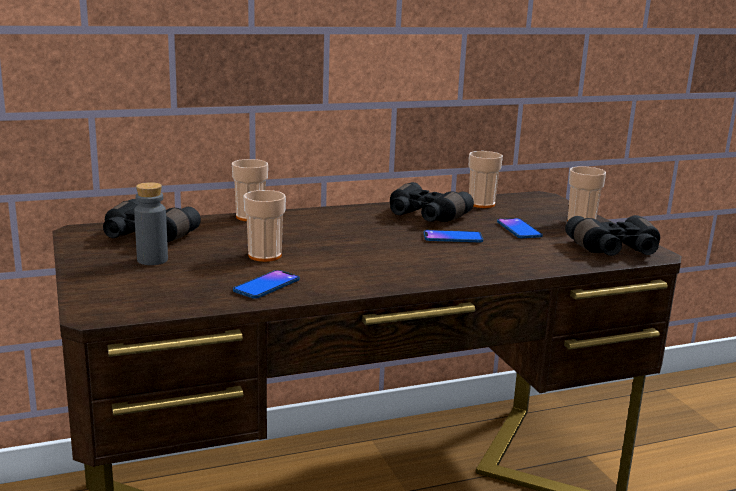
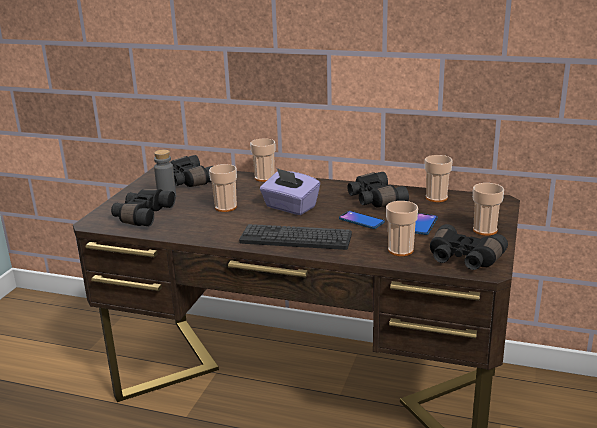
camera: 40 degrees right, 5 degrees up
(160, 288) = (142, 216): none -> black binoculars
(266, 285) = (193, 227): phone -> none
(347, 240) = (290, 207): none -> purple tissue box
(419, 269) = (295, 238): none -> keyboard
(547, 255) = (400, 250): none -> cup

